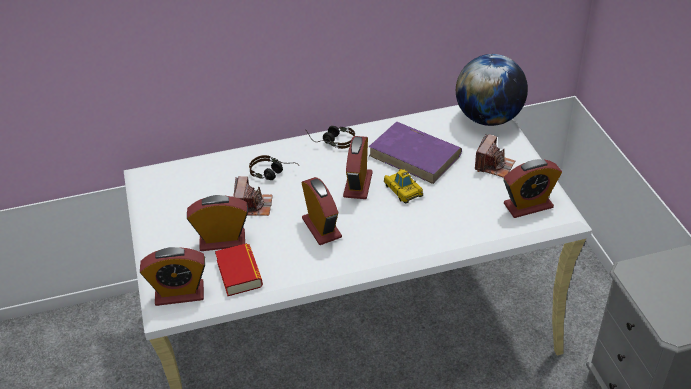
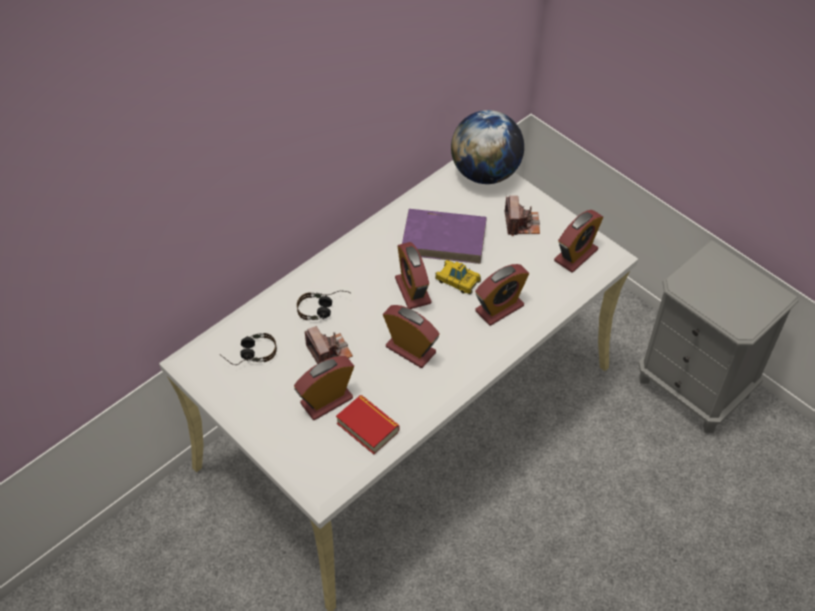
camera: 30 degrees left, 10 degrees up
(179, 293) = (326, 471): alarm clock -> alarm clock (499, 308)
(331, 140) = (353, 251): headphones -> headphones (249, 354)

